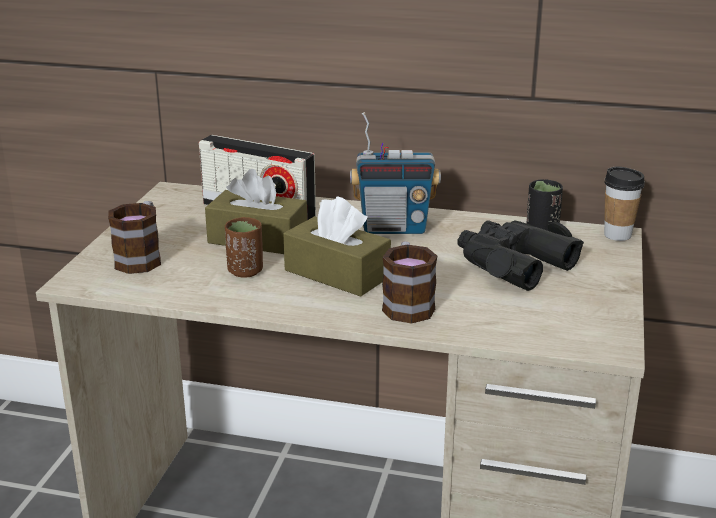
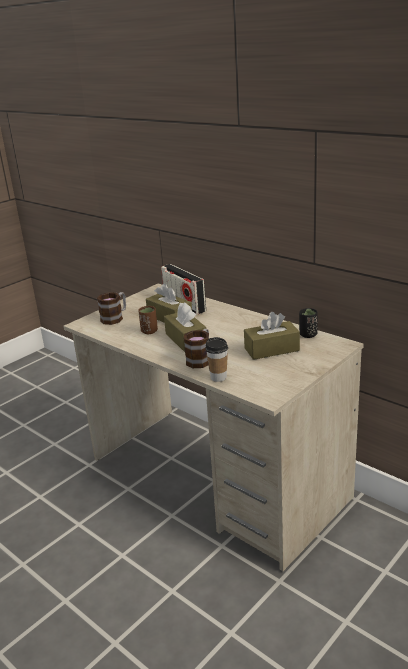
camera: 30 degrees right, 0 degrees up
(394, 228) = (235, 322): radio -> none
(512, 263) = (271, 349): black binoculars -> brown tissue box
(617, 235) = (344, 344): cup -> cup (218, 377)

